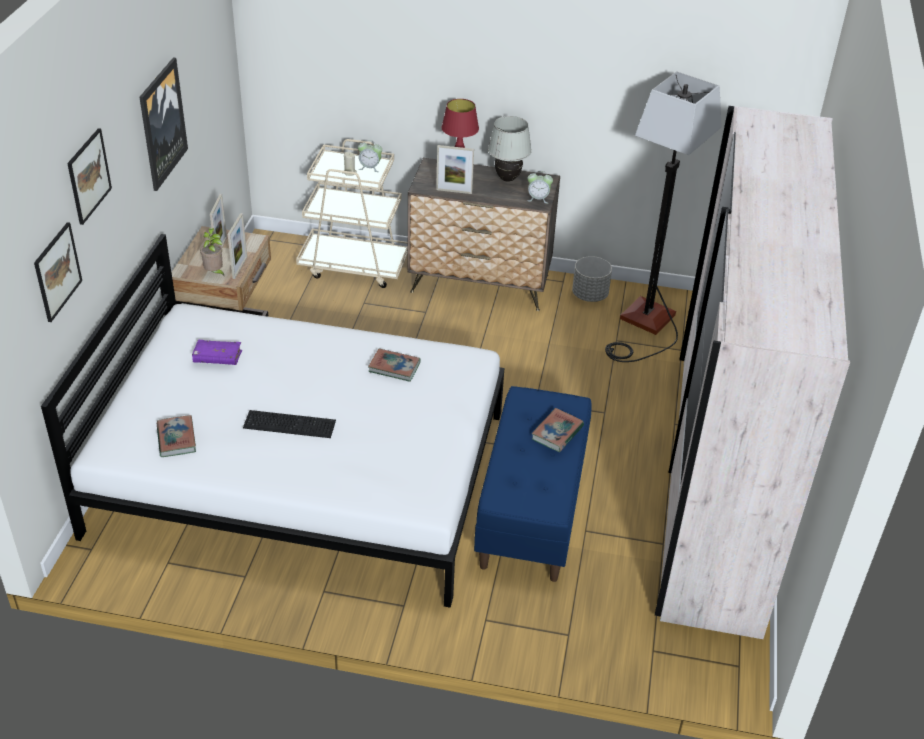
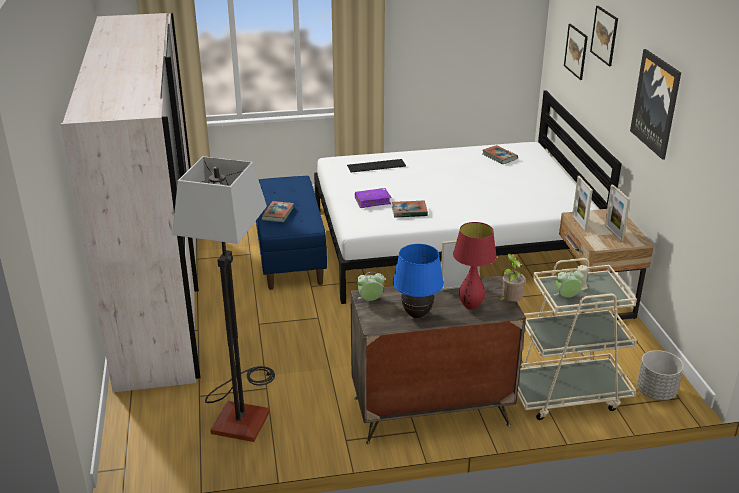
camera: 160 degrees right, 10 degrees down
(214, 273) = (591, 216): potted plant -> potted plant (509, 302)
(217, 358) = (527, 189): purple book -> purple book (372, 201)
(289, 423) = (446, 173): keyboard -> keyboard (377, 166)
(507, 178) = (416, 315): white table lamp -> blue table lamp
(589, 295) = (310, 431): grey planter -> grey planter (656, 391)

